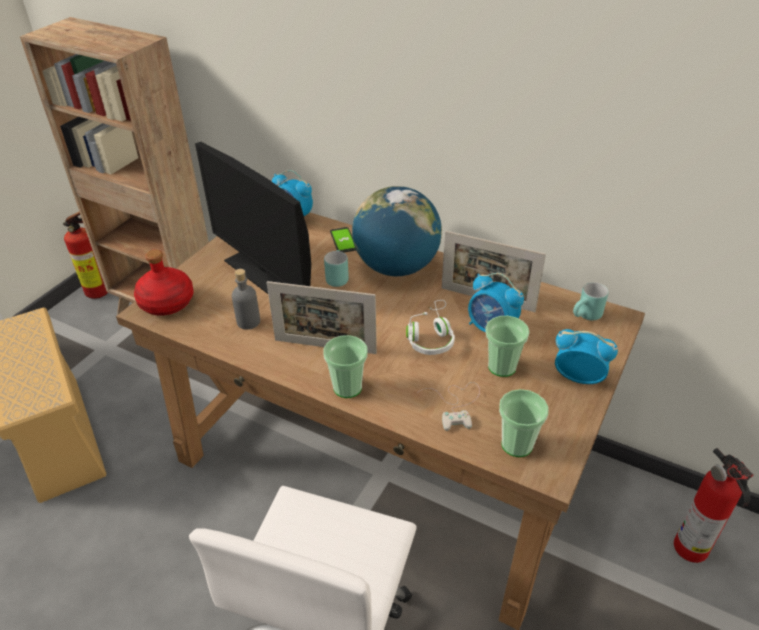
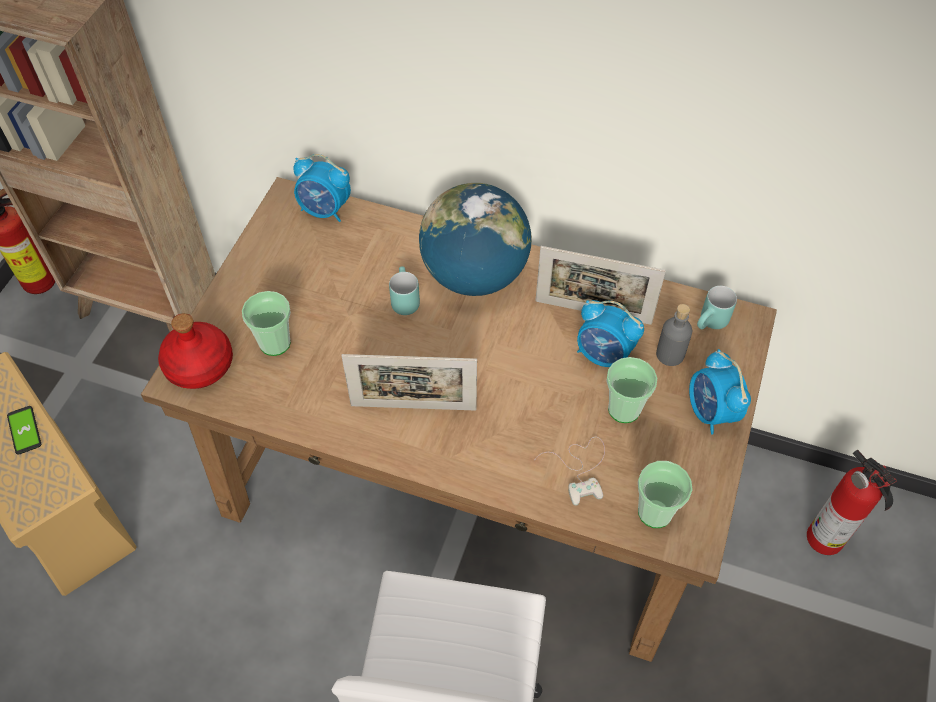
camera: 10 degrees left, 15 degrees up
(248, 322) = (311, 382): grey bottle -> grey bottle (670, 354)
(265, 271) = (310, 300): monitor -> none
(343, 241) = (398, 239): phone -> phone (24, 430)
(347, 387) = (452, 462): cup -> cup (275, 343)
(431, 336) = (535, 376): white headphones -> none
(578, 377) = (711, 412): alarm clock -> alarm clock turned 120 degrees counterclockwise

